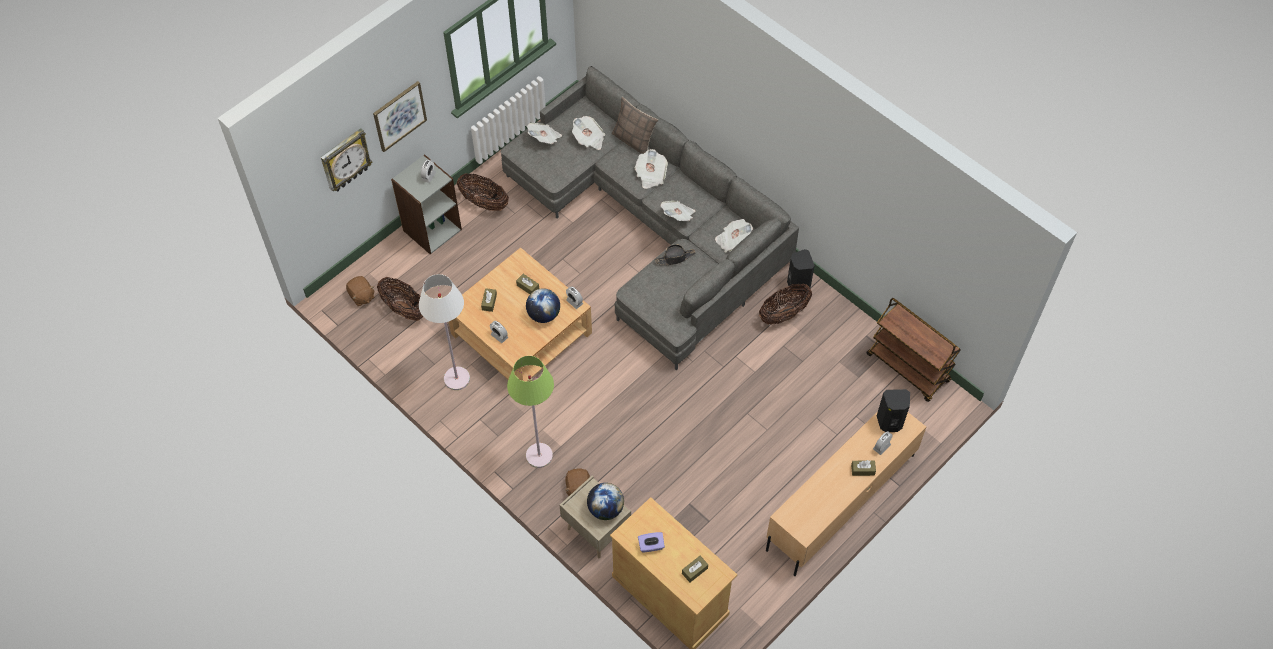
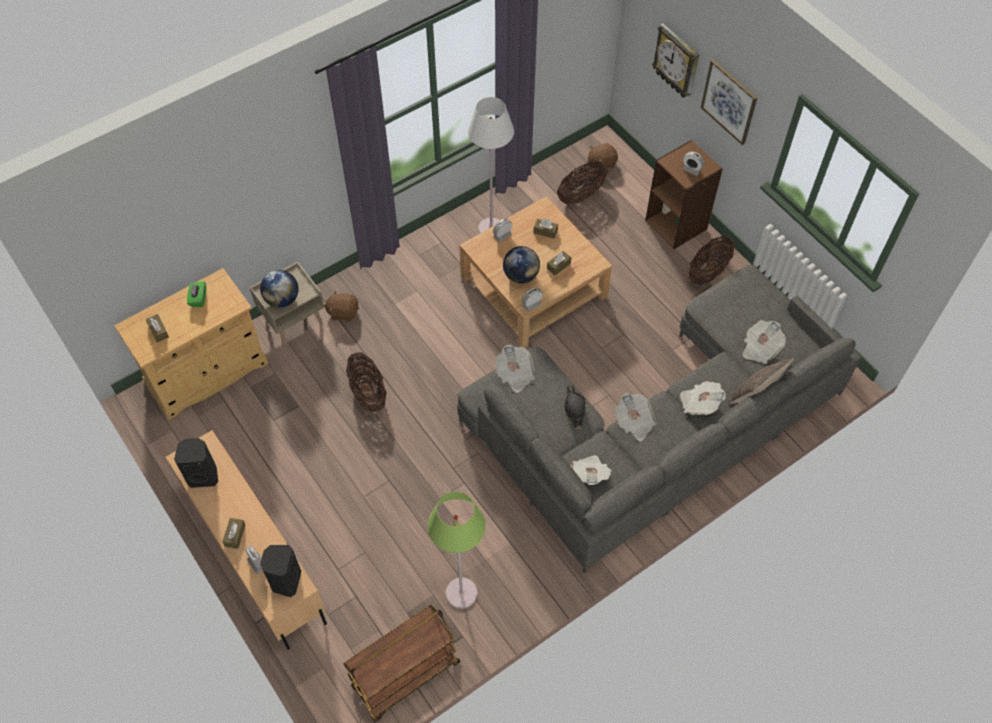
camera: 100 degrees right, 0 degrees up
(432, 229) = (676, 224): grey bookcase -> brown bookcase
(539, 456) = (388, 285): green floor lamp -> green floor lamp (461, 593)
(545, 138) = (763, 304): newspaper -> newspaper (515, 374)
(651, 546) = (198, 299): purple tissue box -> green tissue box
(783, 314) = (511, 547): basket -> basket (368, 393)
(797, 284) = (551, 572): black speaker -> black speaker (203, 475)

